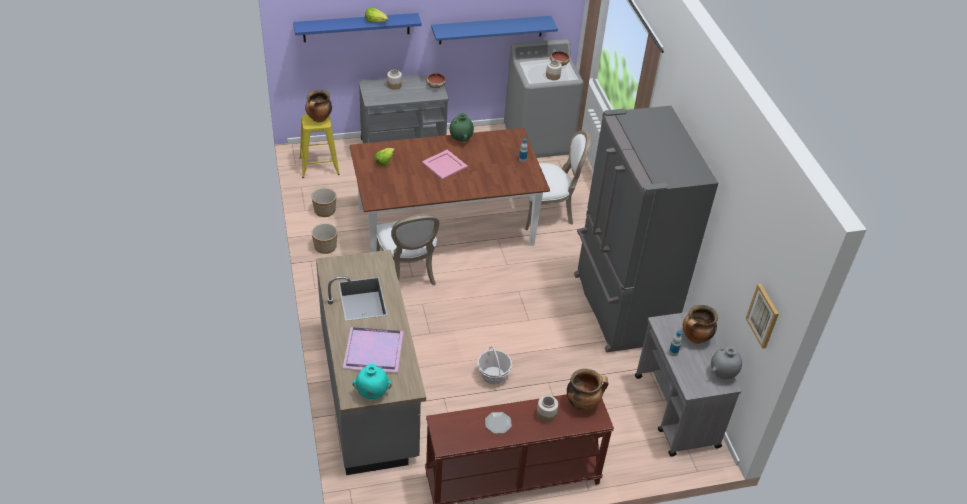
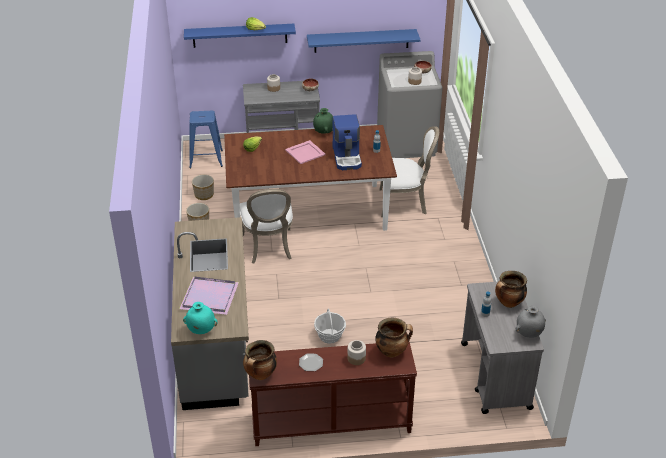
camera: 10 degrees right, 5 degrees down
(319, 119) = (205, 115): cooking pot -> cooking pot (260, 375)
(319, 166) = (206, 159): yellow stool -> blue stool
(492, 169) = (347, 157): none -> coffee machine
(619, 308) = (457, 286): grey fridge -> none
(763, 315) = (558, 274): picture -> none

